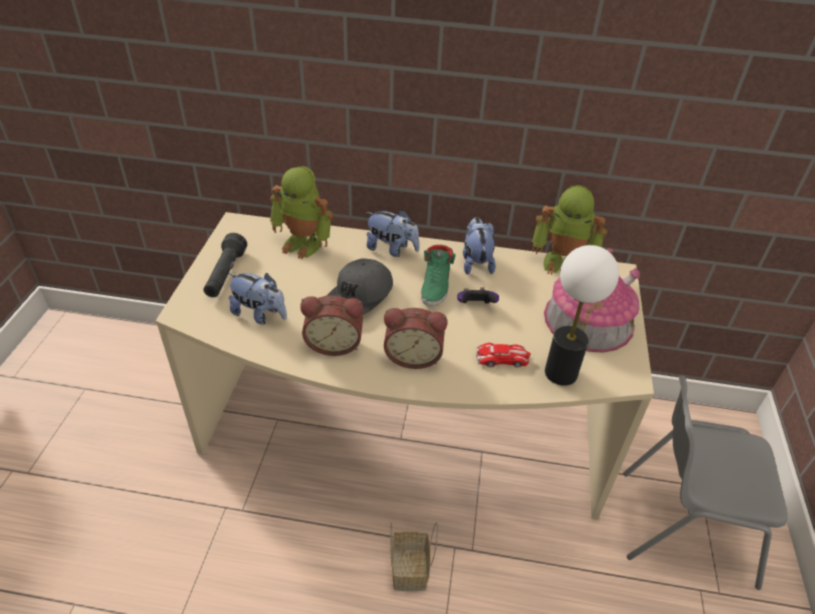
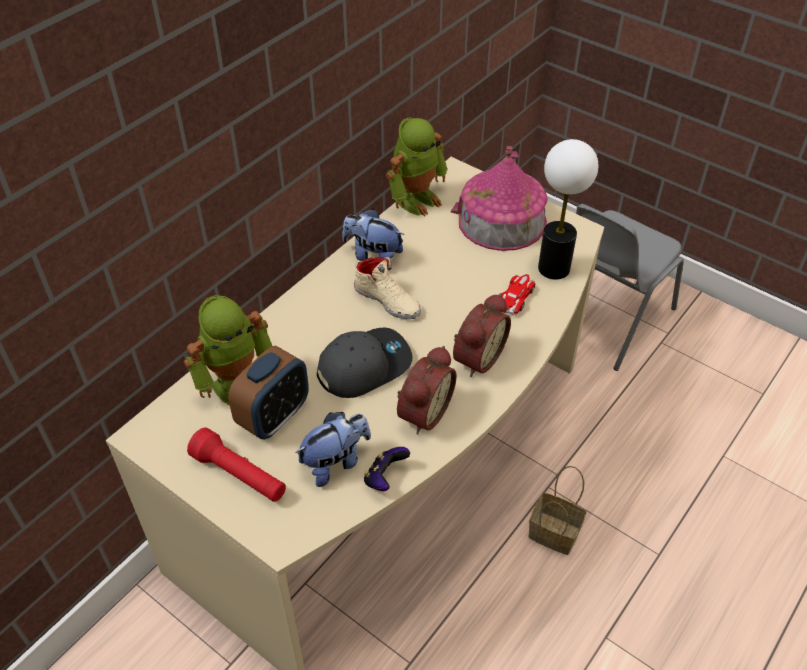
camera: 60 degrees left, 5 degrees up
(225, 275) = (240, 475): black flashlight -> red flashlight
(284, 271) = (274, 417): none -> alarm clock
(359, 296) = (364, 366): grey cap -> grey cap turned 90 degrees counterclockwise
(392, 249) = (305, 310): plush toy -> none
(436, 285) = (387, 300): green shoe -> beige shoe
(475, 306) = (436, 284): game controller -> game controller (385, 478)

